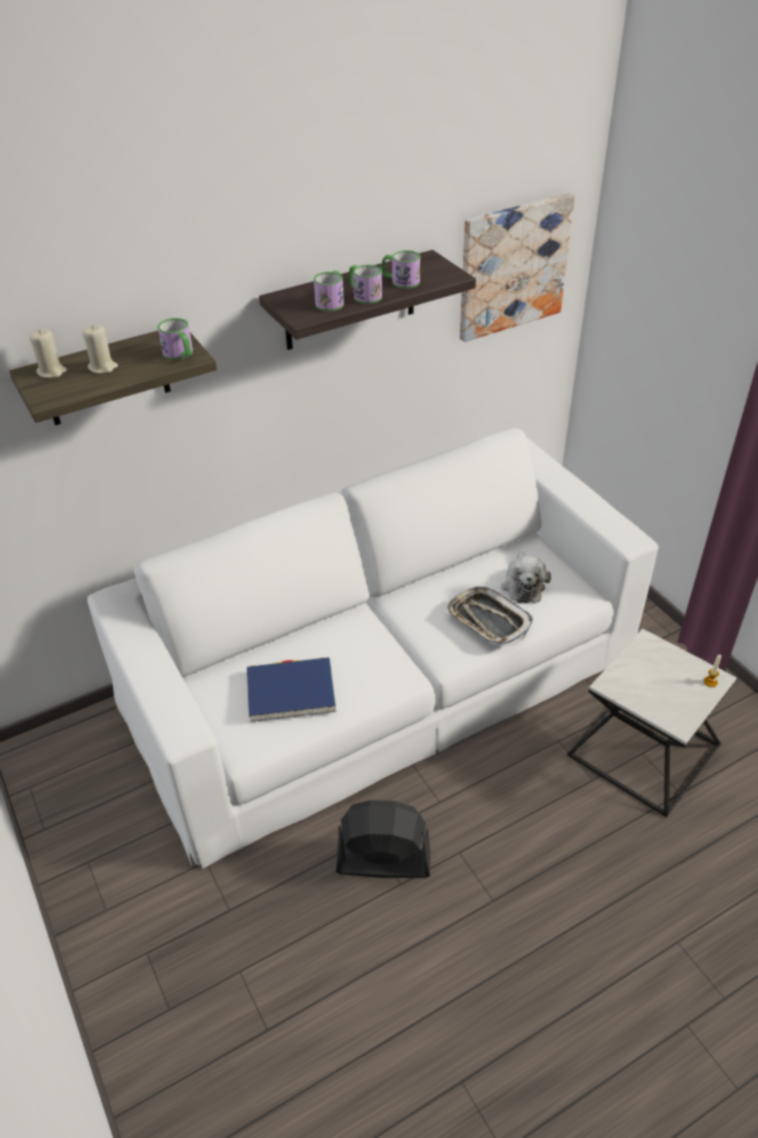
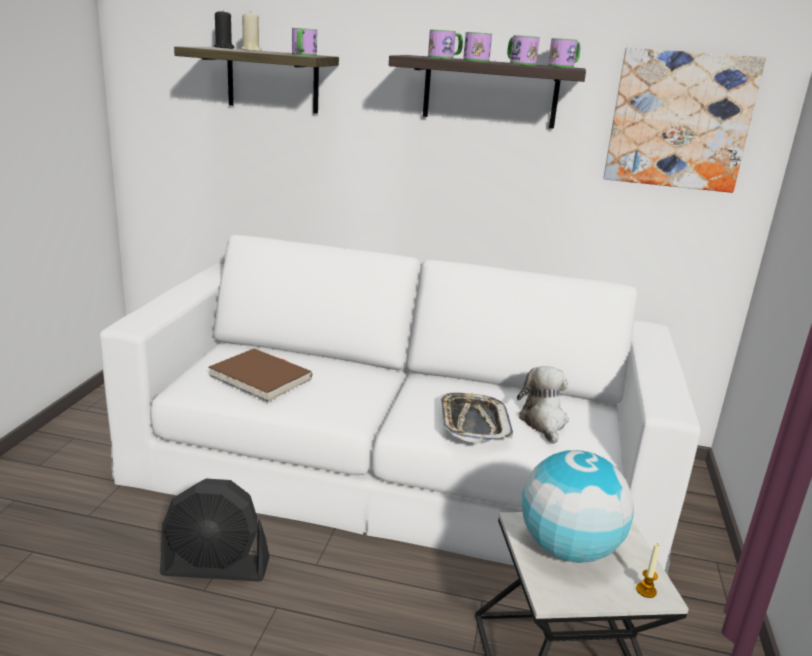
camera: 40 degrees right, 20 degrees down
(51, 372) = (224, 48): beige candle -> black candle
(291, 692) = (260, 378): blue book -> brown book
(383, 861) = (216, 567): black fan -> black fan turned 135 degrees clockwise
(426, 262) = (564, 66): none -> mug
(523, 585) = (543, 422): plush toy -> plush toy turned 135 degrees clockwise
(651, 684) = (568, 549): none -> globe

